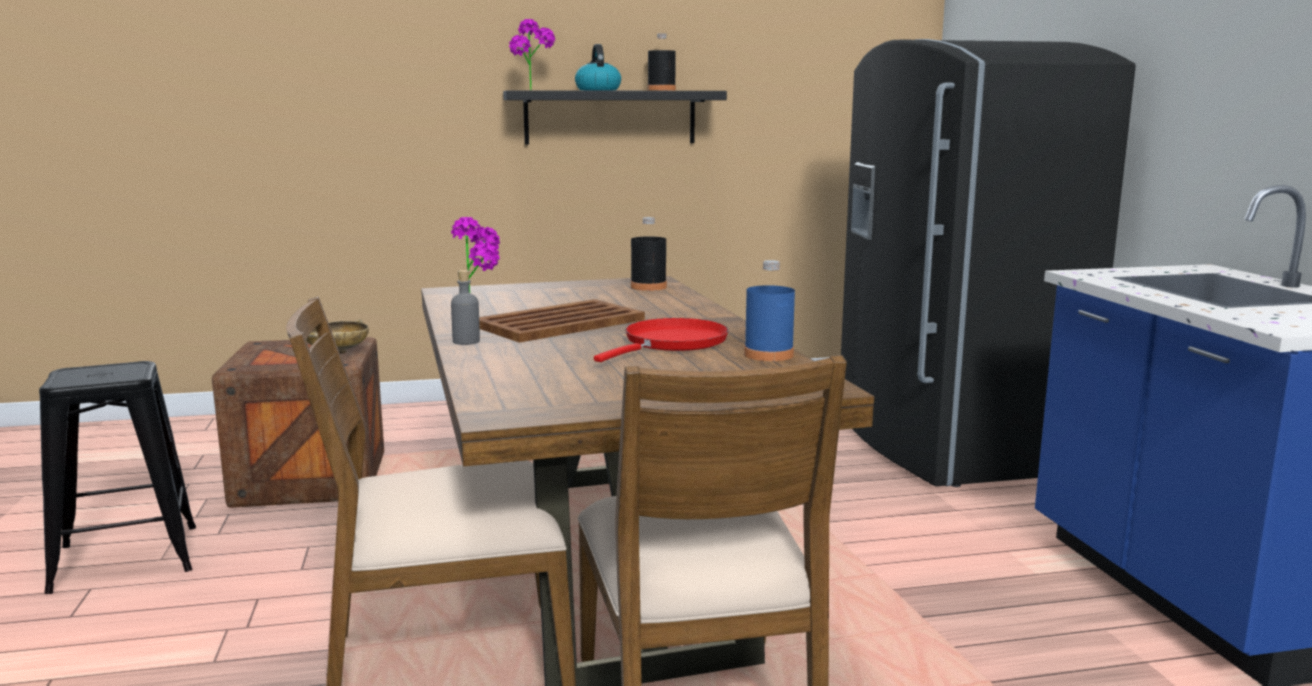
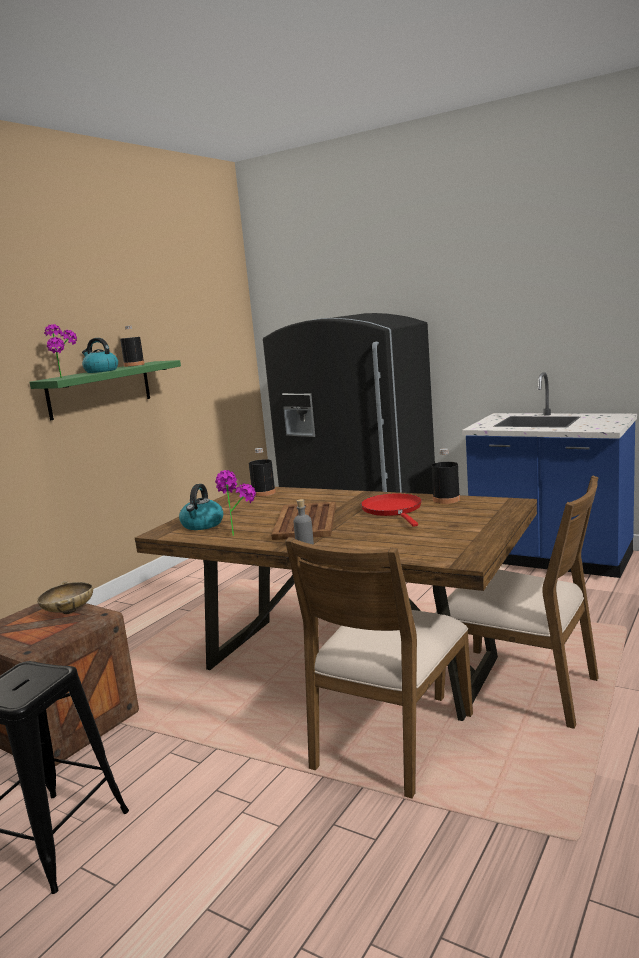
camera: 45 degrees left, 0 degrees up
(492, 295) = (202, 525): none -> kettle
(610, 117) = (100, 389): black shelf -> green shelf
(768, 354) = (446, 499): blue bottle -> black bottle

